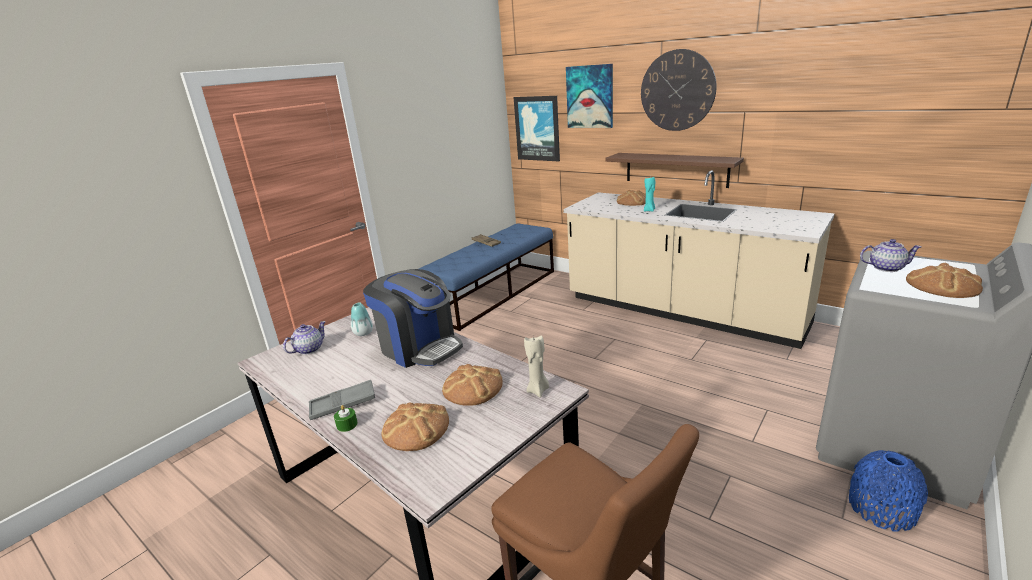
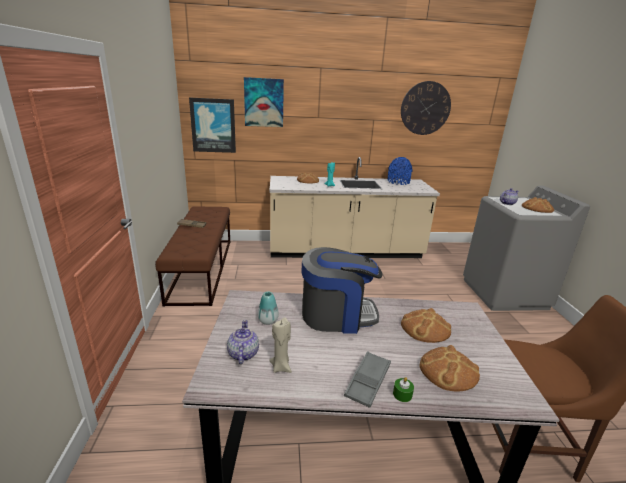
camera: 45 degrees left, 0 degrees up
(493, 293) = (202, 268): blue bench -> brown bench
(538, 390) = (459, 313): beige candle -> beige candle (281, 367)
(676, 169) = (330, 157): brown shelf -> none
(677, 91) = (332, 103): wall clock -> wall clock (425, 108)
(881, 508) = (532, 322): blue vase -> blue vase (398, 182)

